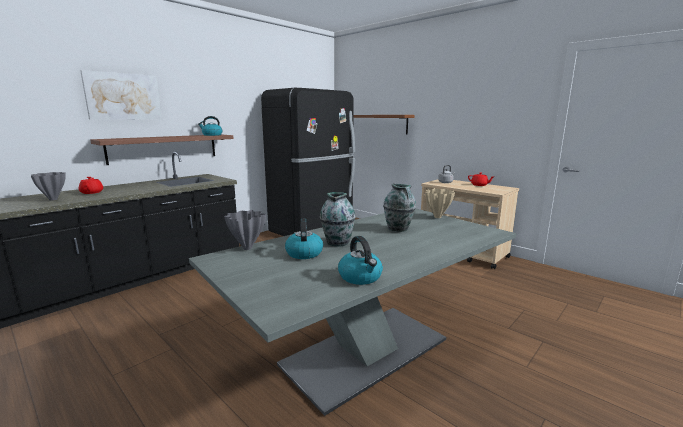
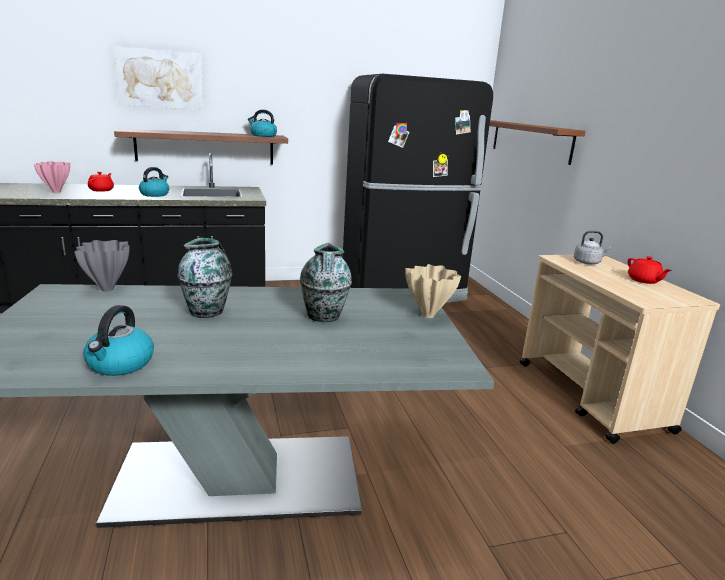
camera: 30 degrees right, 5 degrees up
(54, 199) = (57, 192): grey vase -> pink vase
(304, 253) = (141, 313): kettle -> kettle (155, 194)

